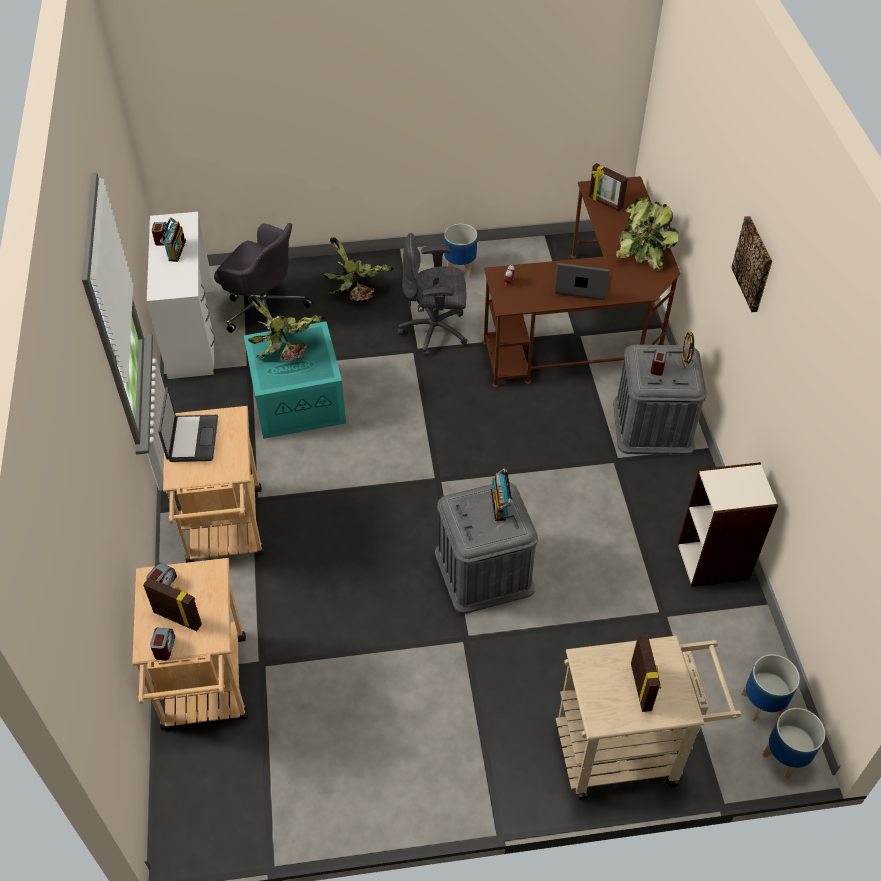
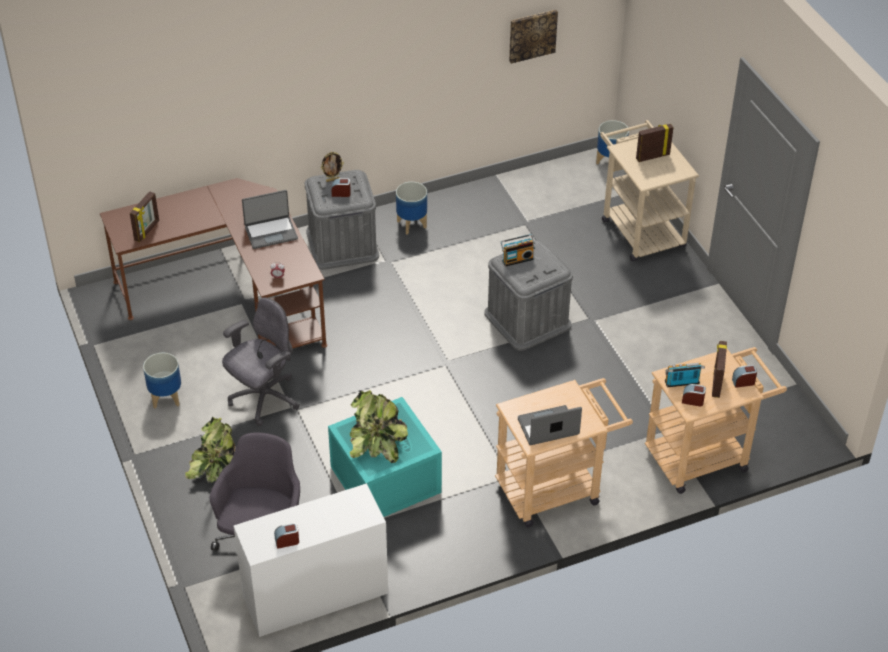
camera: 105 degrees left, 5 degrees down
(175, 250) = (303, 523): radio -> radio (682, 383)
(435, 331) = (263, 399): grey office chair -> grey office chair turned 120 degrees counterclockwise
(581, 286) = (271, 232): laptop -> laptop turned 105 degrees counterclockwise
(642, 252) = (214, 201): potted plant -> none
(714, 562) = (469, 201): bookcase -> none
(754, 264) = (341, 57): picture -> picture (532, 35)
(762, 705) = (577, 173): planter -> planter (412, 224)

